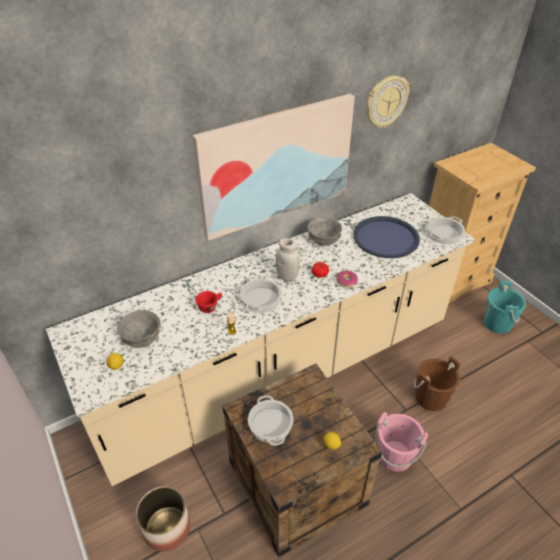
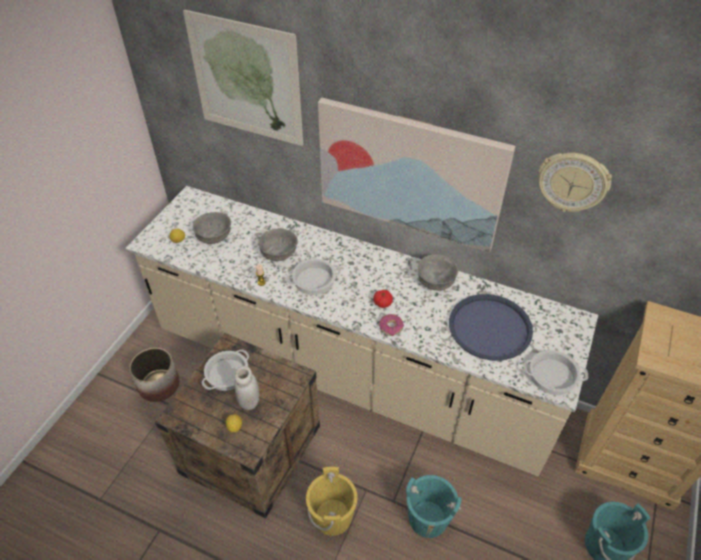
camera: 55 degrees right, 5 degrees up
(107, 159) = (246, 80): none -> picture
(210, 306) = (278, 254): red cup -> grey bowl
(287, 276) = (359, 282): white jar -> white jar (249, 401)
(395, 455) = (332, 516): pink bucket -> yellow bucket
(431, 397) = (428, 518): brown bucket -> turquoise bucket

